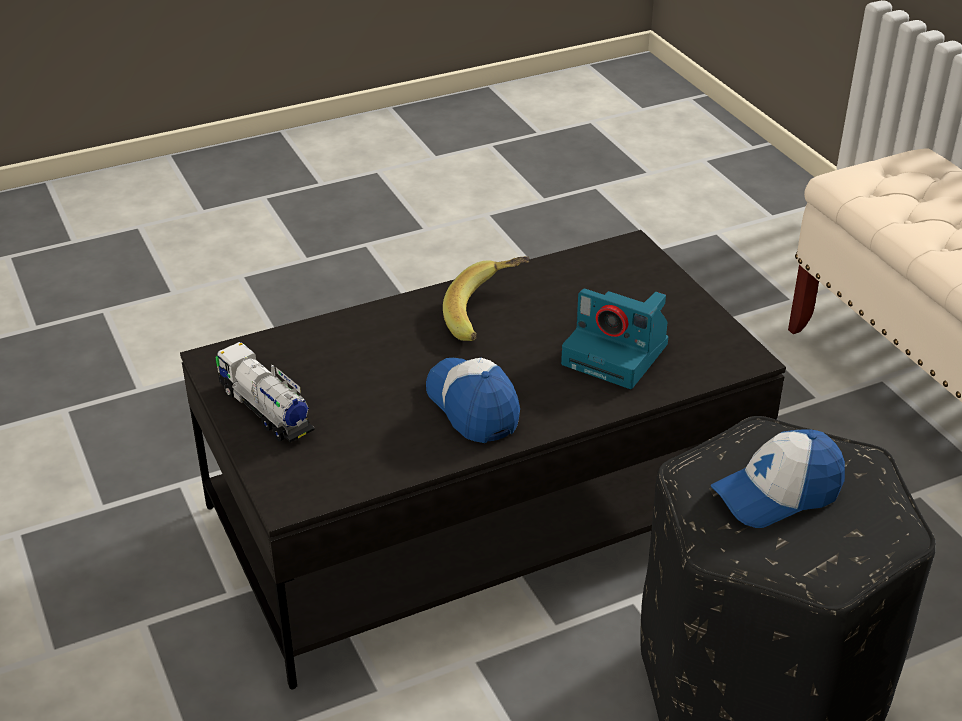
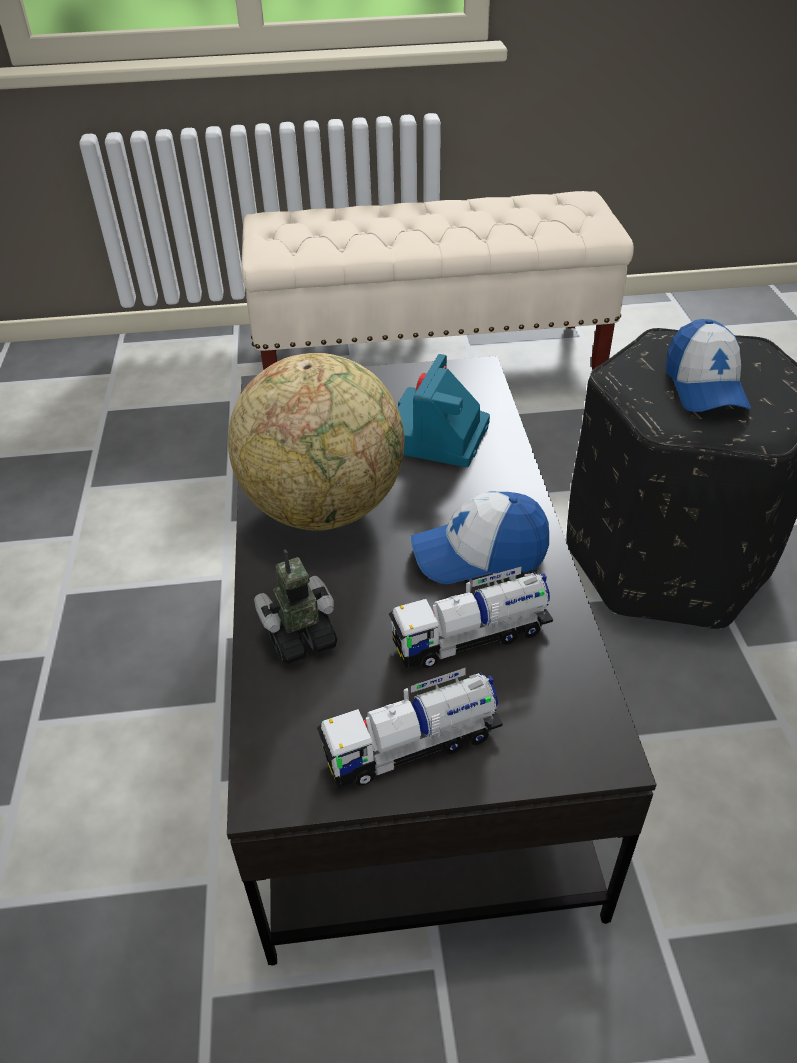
camera: 70 degrees left, 5 degrees up
(344, 339) = (300, 637): none -> toy robot
(376, 419) = (471, 637): none -> toy truck
(488, 316) = (325, 507): banana -> globe
(617, 354) = (437, 437): camera -> camera turned 150 degrees clockwise

